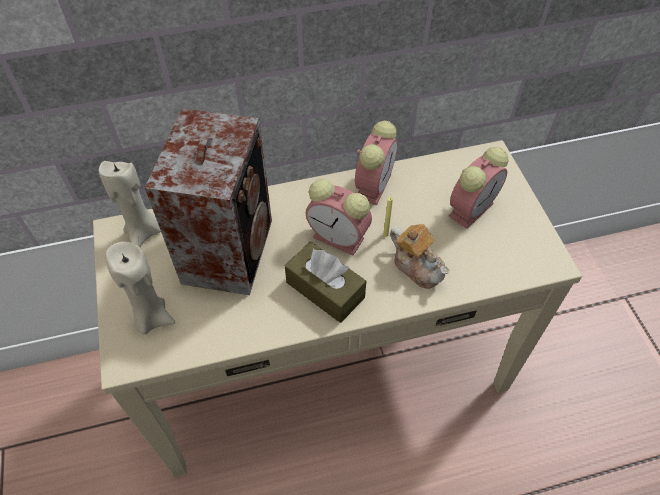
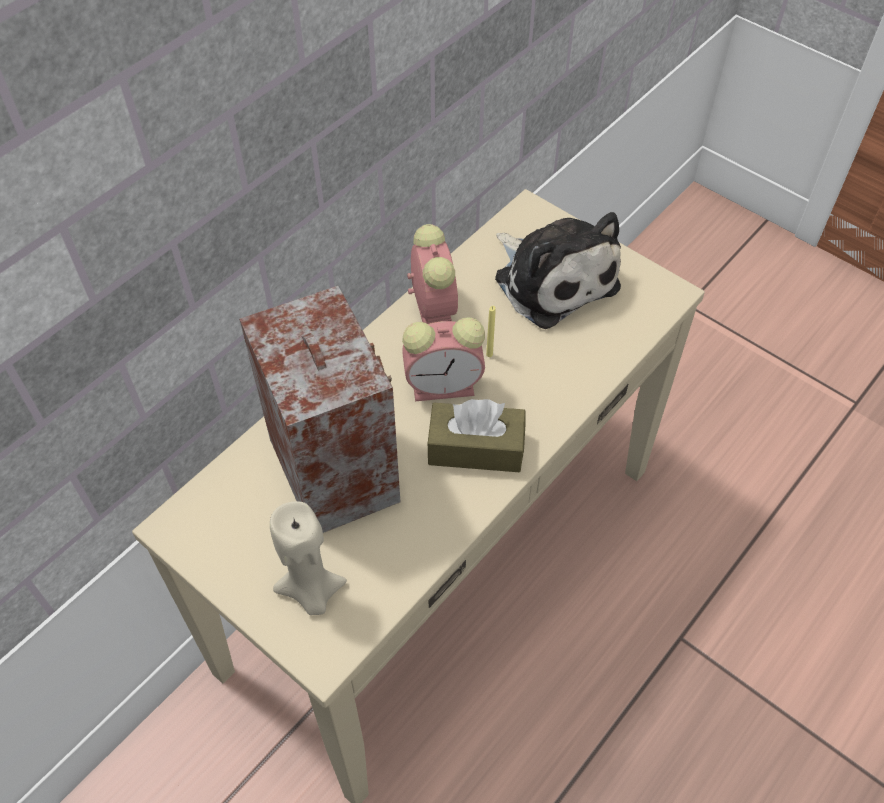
camera: 35 degrees left, 0 degrees up
(144, 232) = (213, 507): beige candle -> none
(417, 266) = (548, 369): teapot -> none
(471, 208) = (552, 279): alarm clock -> plush toy

